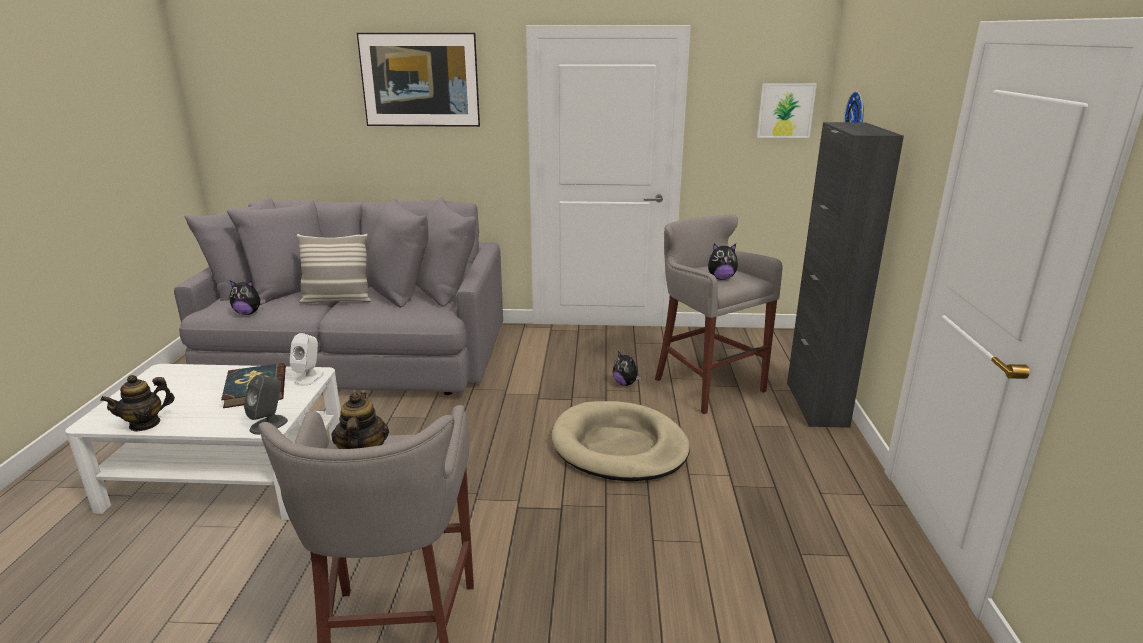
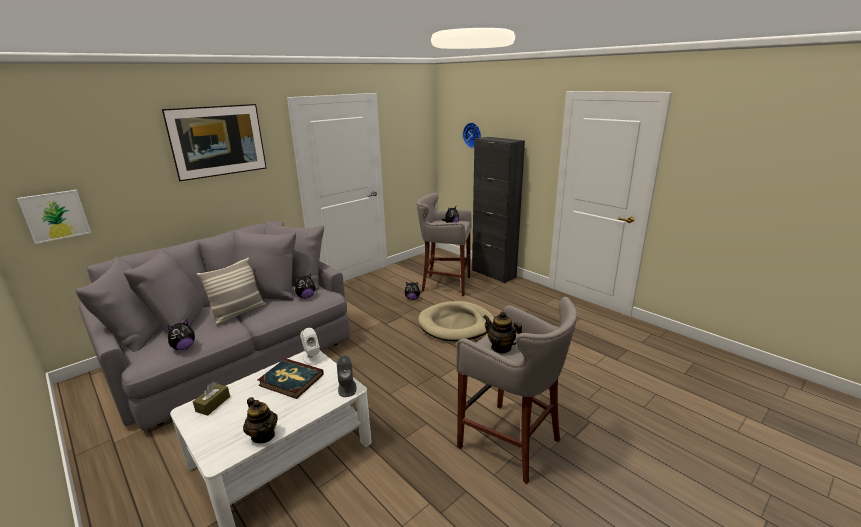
camera: 45 degrees left, 0 degrees up
(145, 424) = (263, 435): teapot -> teapot turned 45 degrees counterclockwise
(180, 375) = (213, 404): none -> brown tissue box
(418, 309) = (306, 297): none -> plush toy
(785, 110) = (422, 135): picture -> picture (55, 216)

